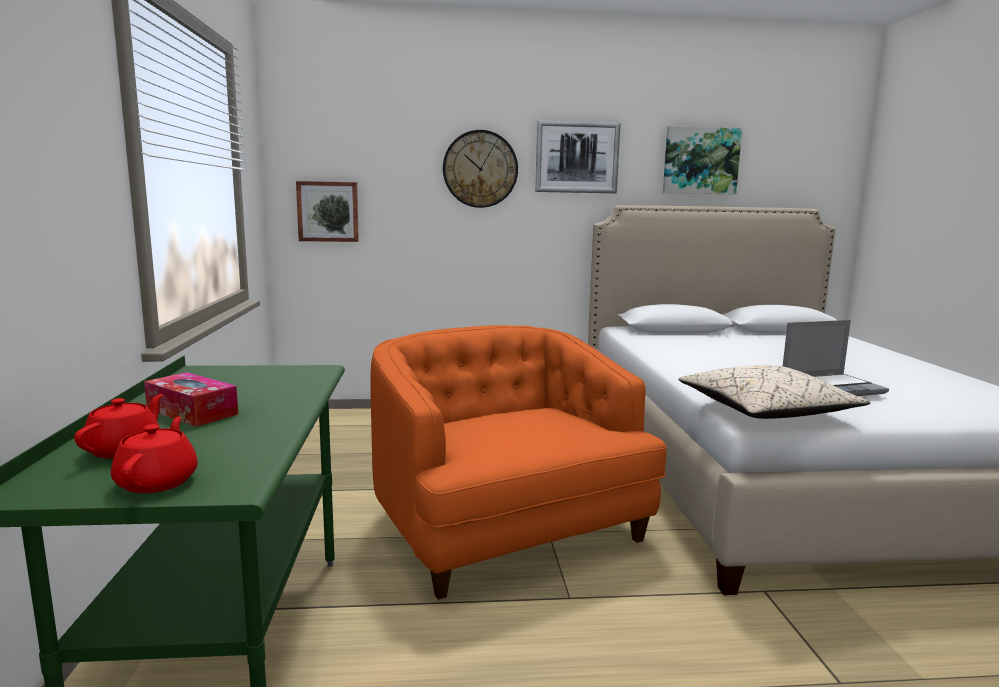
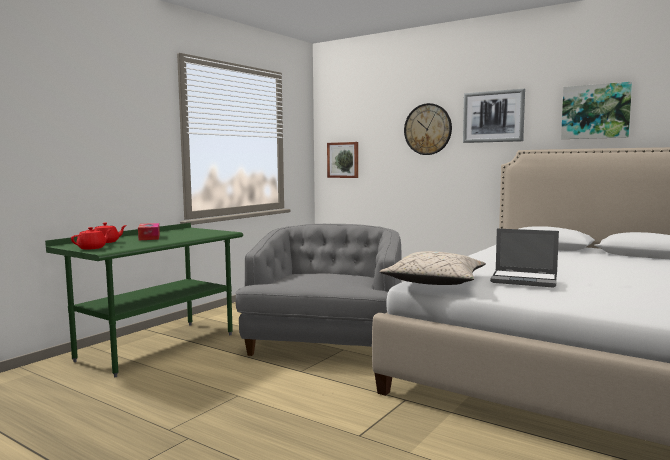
camera: 40 degrees right, 5 degrees down
(505, 528) = (325, 342): orange armchair -> grey armchair

